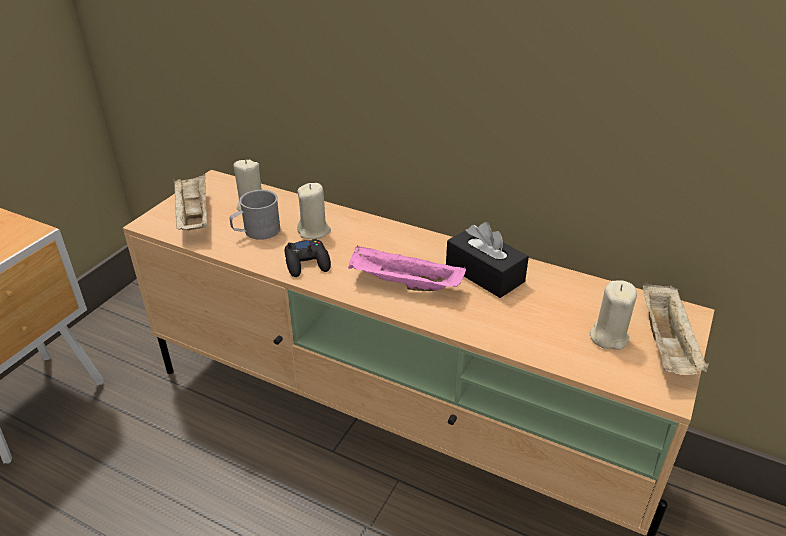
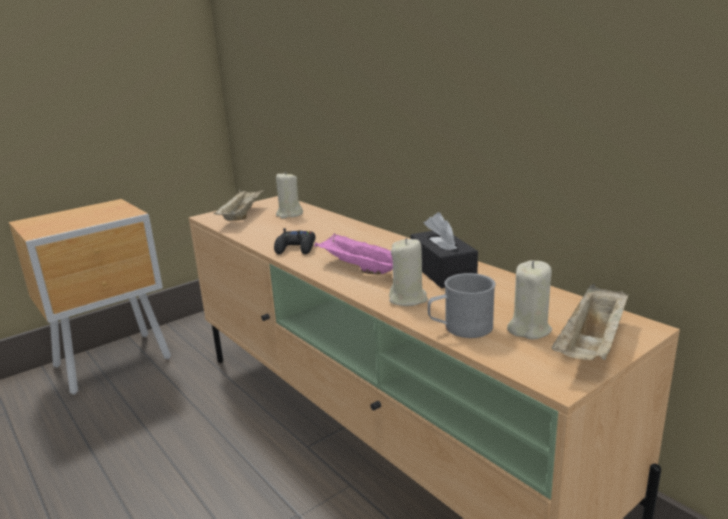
camera: 25 degrees right, 15 degrees down
(256, 232) = (277, 228): grey mug -> grey mug (460, 328)
(314, 231) = (321, 232): beige candle -> beige candle (408, 299)

